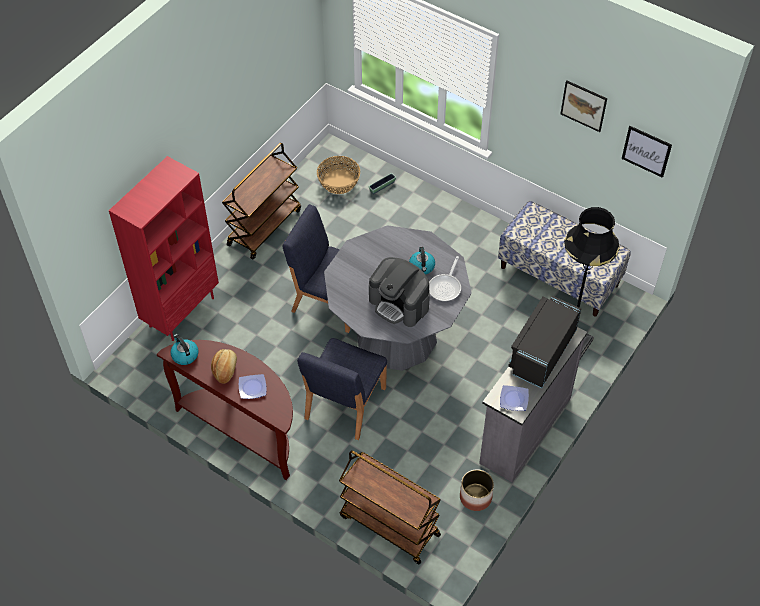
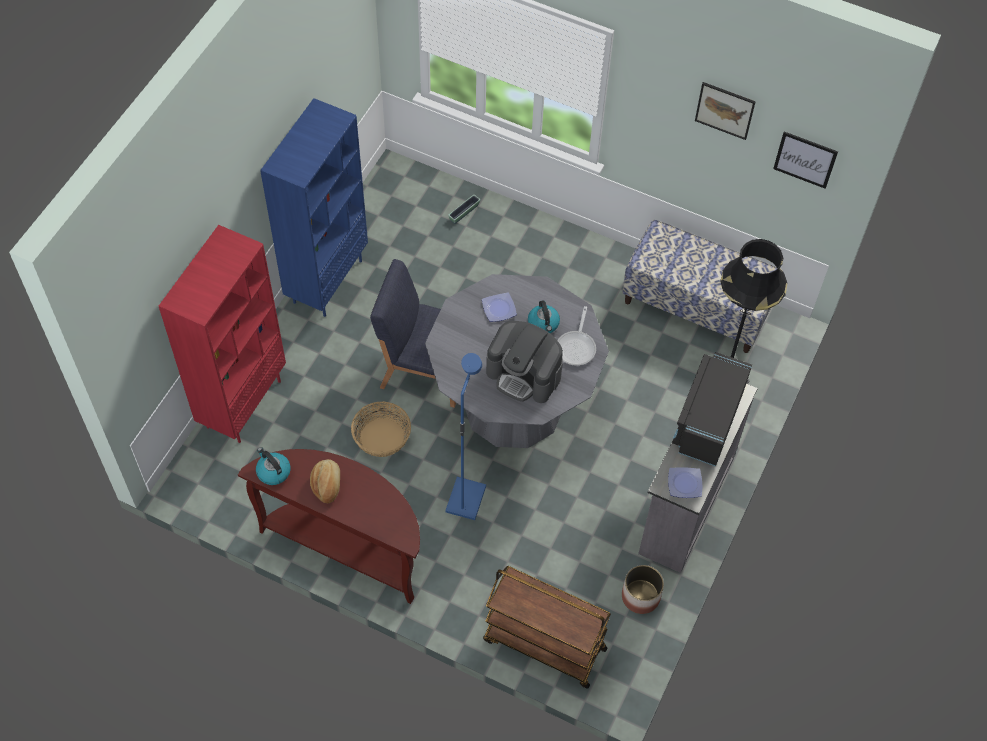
camera: 10 degrees left, 5 degrees up
(253, 388) = (365, 504): plate -> plate (499, 309)
(264, 226) = (327, 280): brown cart -> blue bookcase
(339, 182) = (410, 212): basket -> basket (382, 438)
(344, 404) = (465, 499): blue chair -> blue floor lamp

